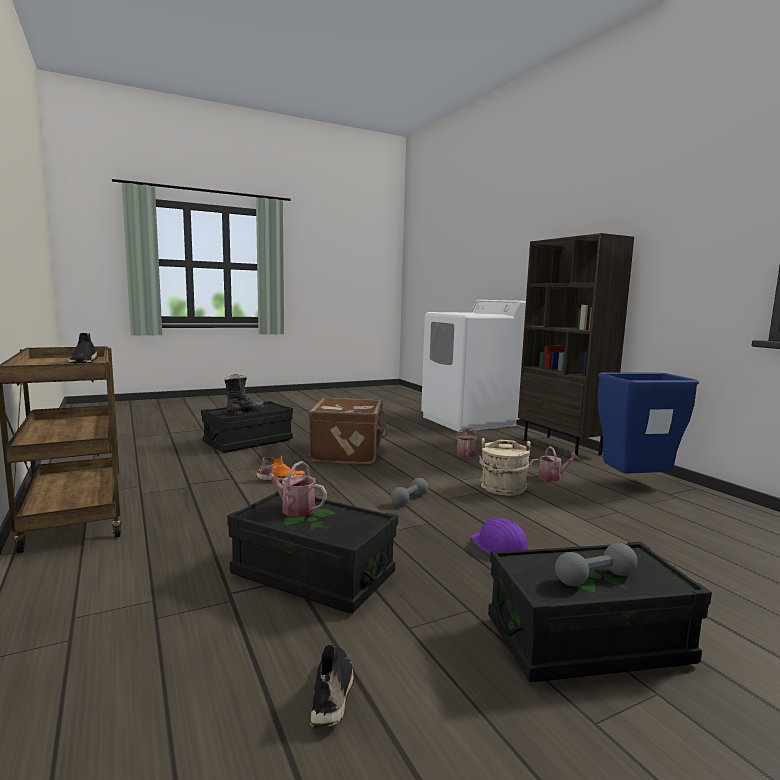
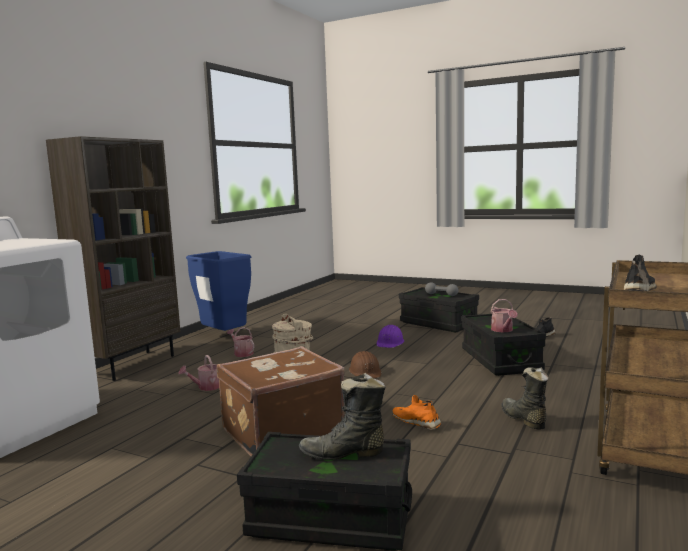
camera: 125 degrees left, 0 degrees up
(201, 507) = (523, 419): none -> black boot
(409, 500) = (365, 372): grey dumbbell -> brown hard hat

